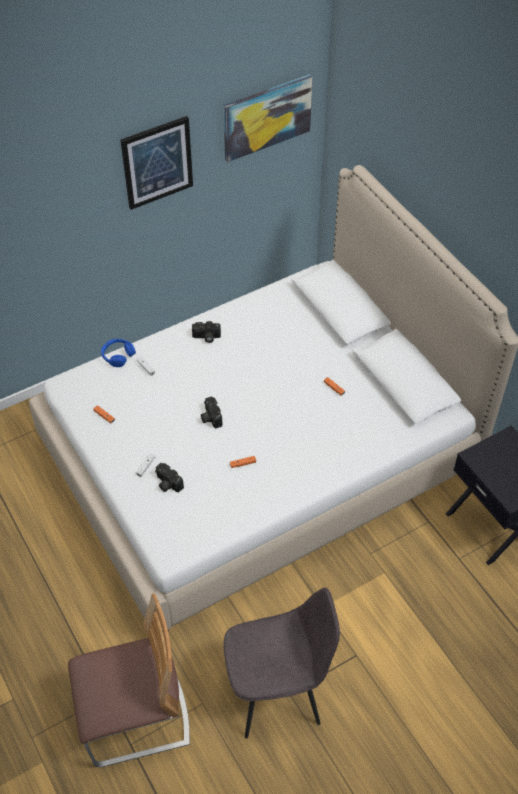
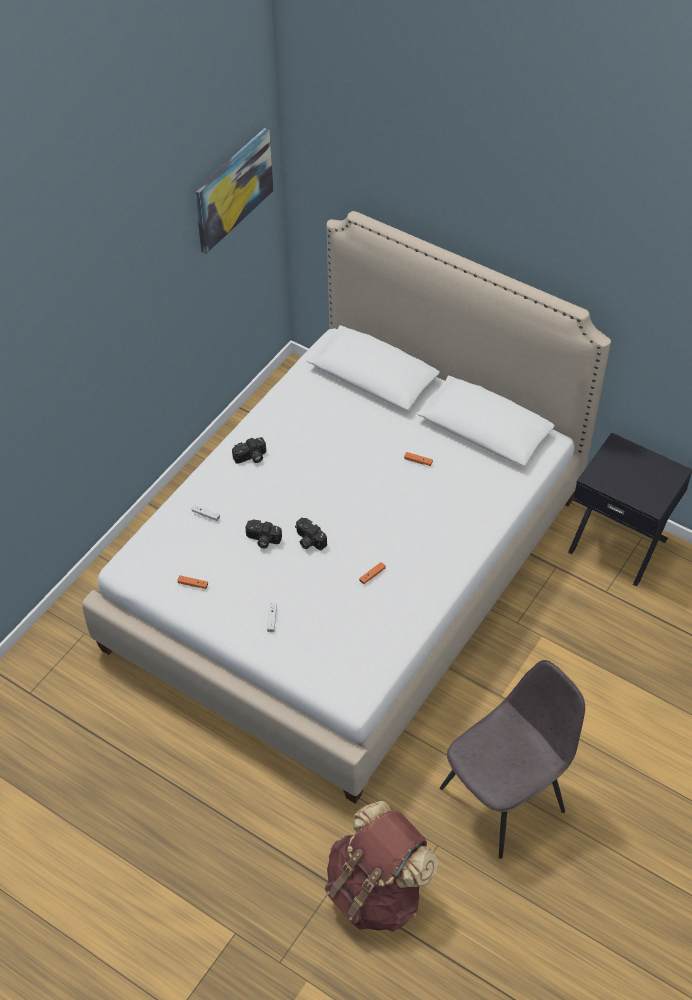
camera: 25 degrees left, 0 degrees up
(118, 355) = (166, 514): blue headphones -> none
(135, 717) = (377, 891): chair -> brown backpack
(157, 162) = (142, 278): picture -> none
(167, 483) = (306, 627): camera -> camera (262, 540)

